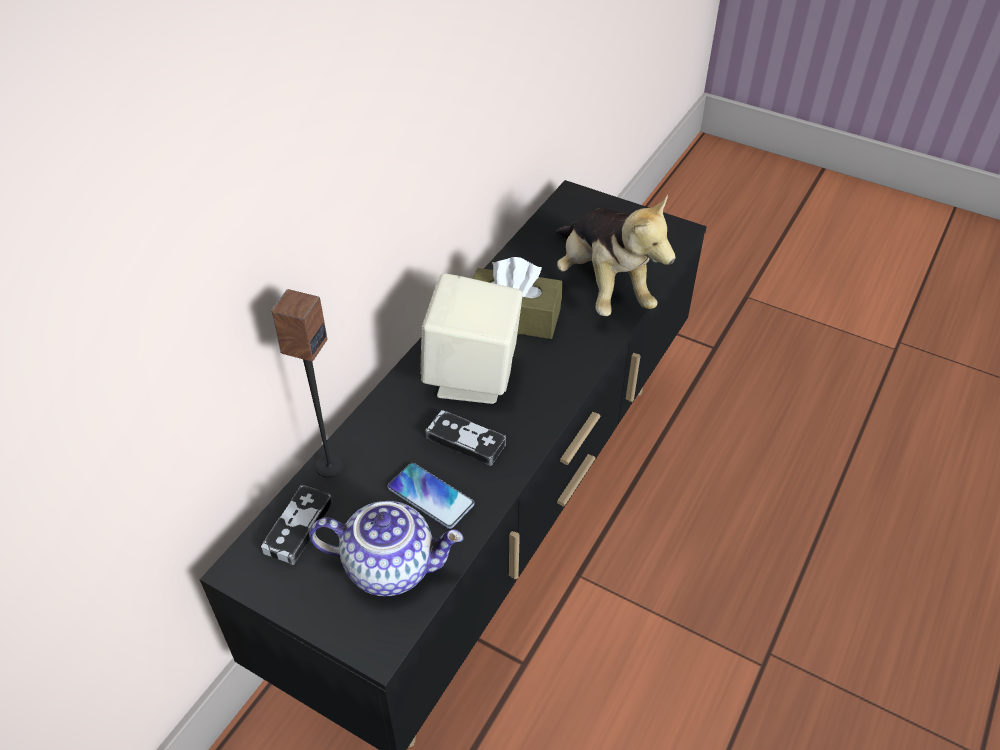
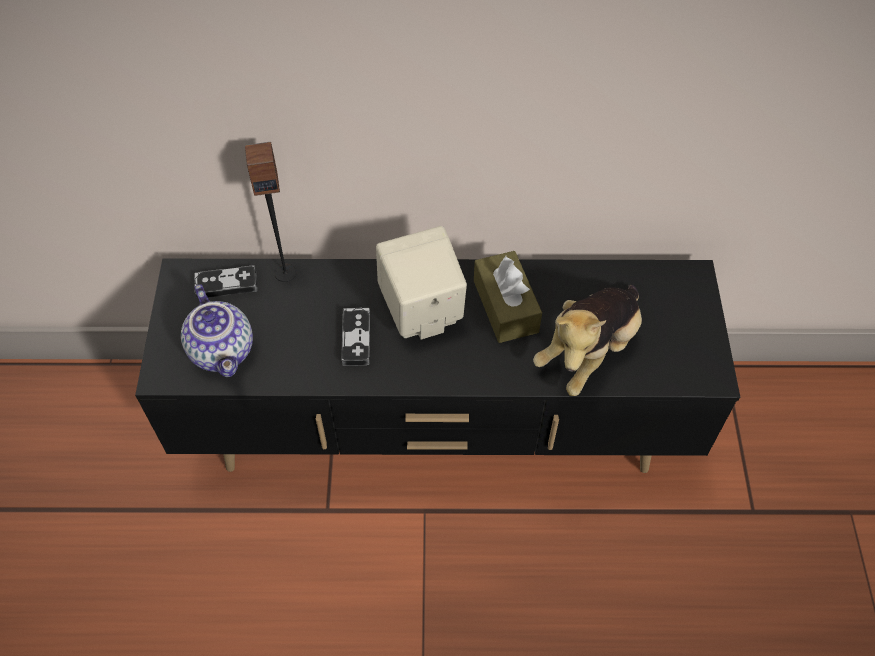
camera: 60 degrees right, 10 degrees up
(430, 496) = (293, 343): phone -> none

